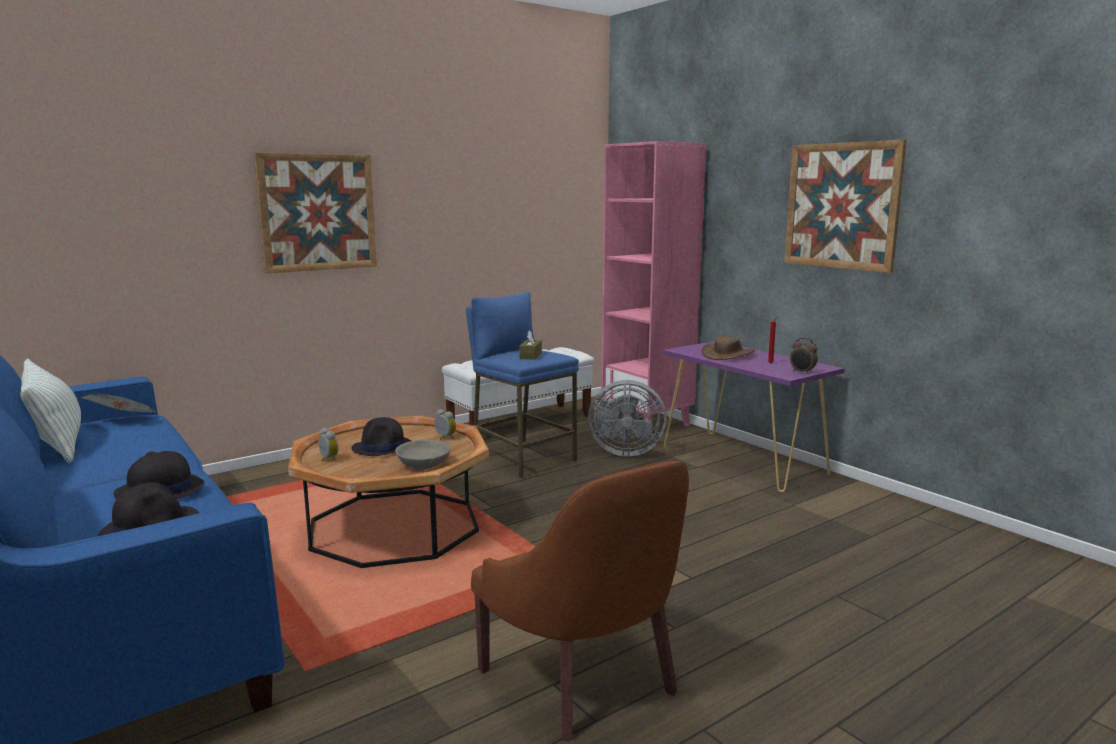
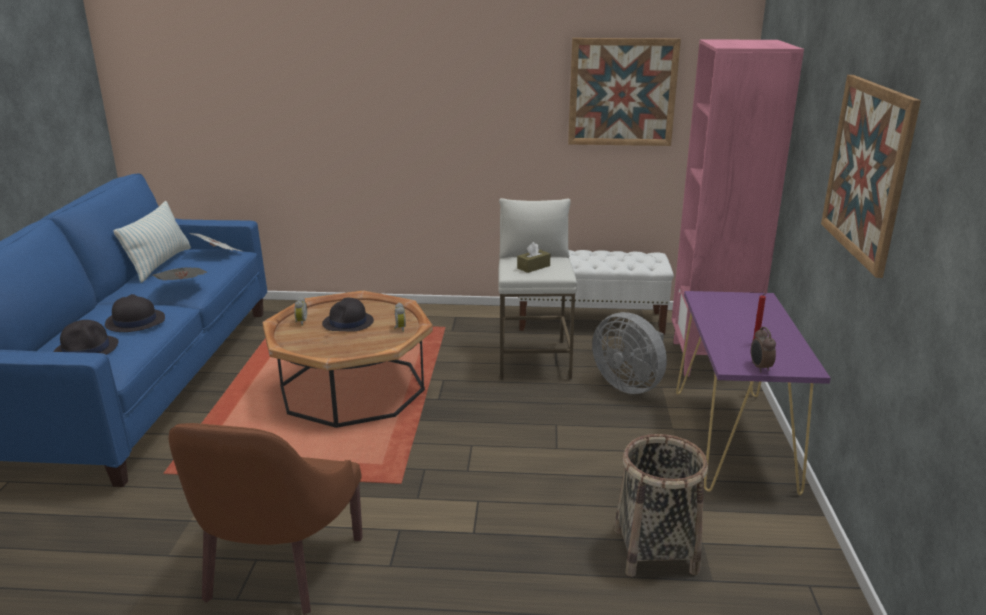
camera: 40 degrees right, 10 degrees up
(152, 451) = (183, 287): none -> newspaper
(318, 212) = (407, 97): picture -> picture (622, 92)
(423, 464) = (344, 348): grey bowl -> none
(522, 457) = (534, 359): blue stool -> white stool
(728, 354) = (738, 317): brown hat -> none
(816, 535) = (655, 551): none -> basket

